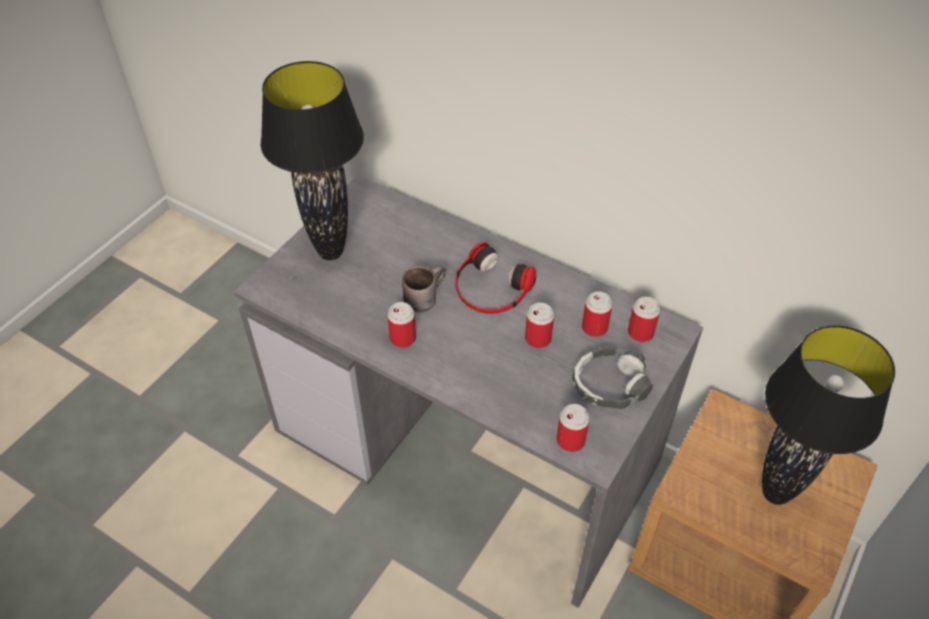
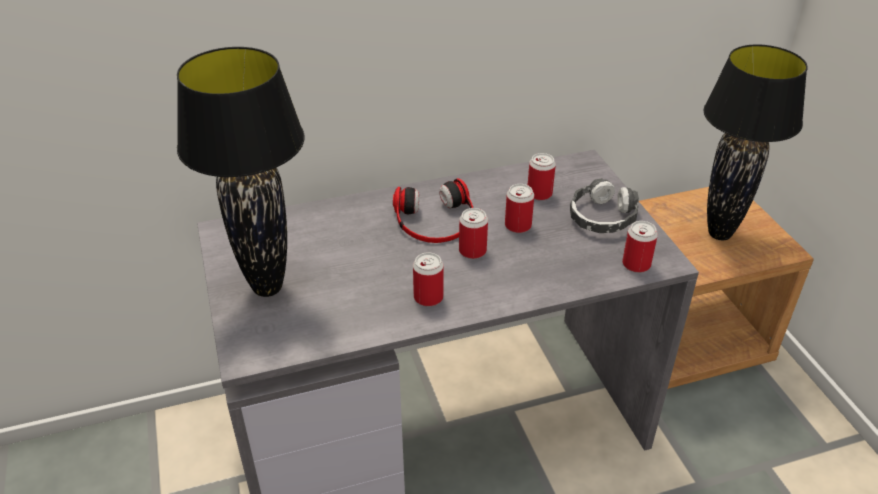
camera: 50 degrees left, 10 degrees down
(423, 295) = (395, 260): brown mug -> none
(640, 333) = (569, 177): can -> can (472, 251)

